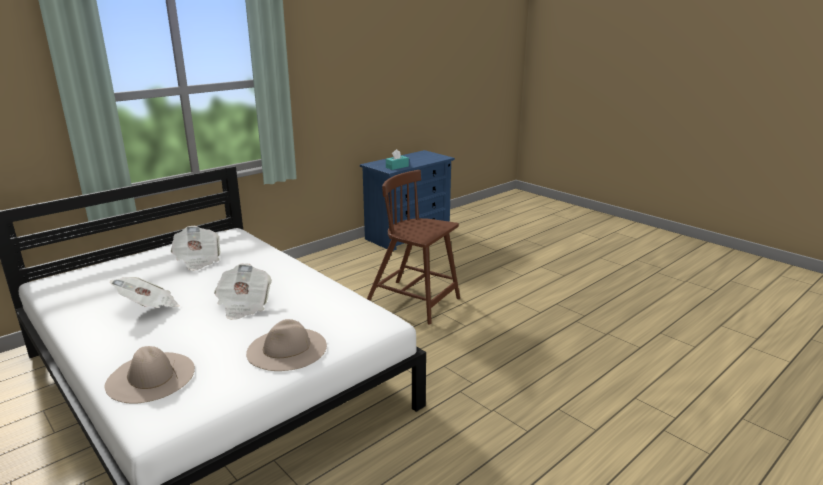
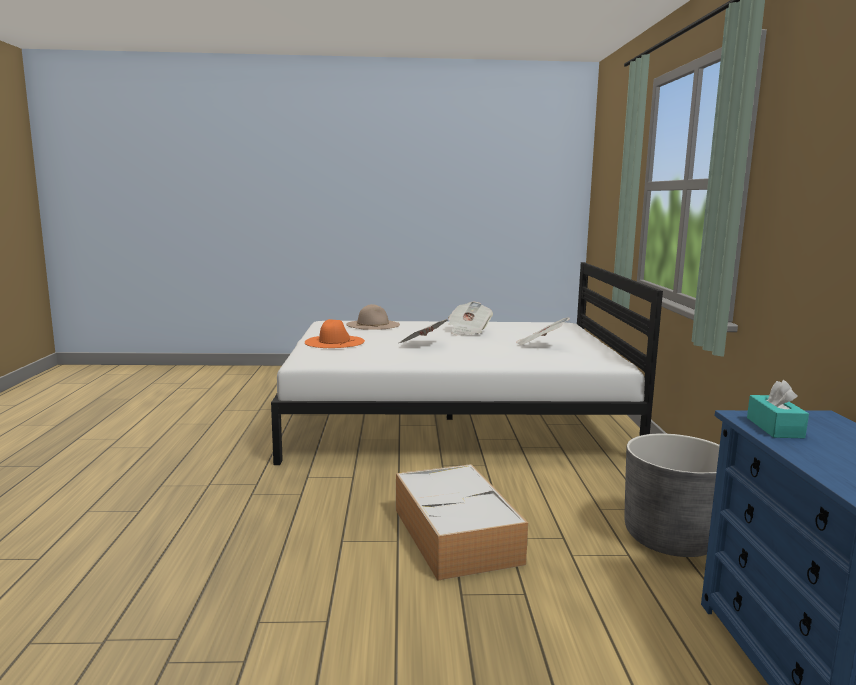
camera: 130 degrees right, 10 degrees down
(287, 349) = (334, 341): beige hat -> orange hat
(343, 263) = (672, 538): none -> grey planter
(414, 302) = (457, 536): brown chair -> storage box

